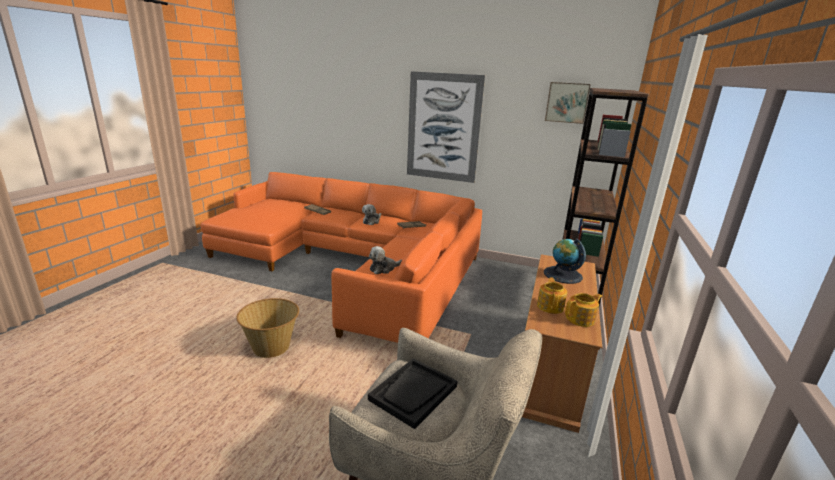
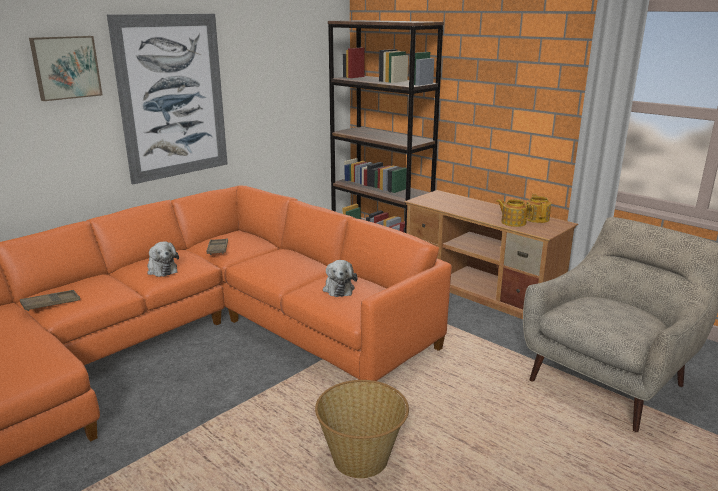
camera: 65 degrees left, 0 degrees up
(413, 393) = (608, 313): black tray -> none
(562, 275) = (455, 204): globe -> none
(567, 102) = (300, 40): picture -> picture (66, 67)

